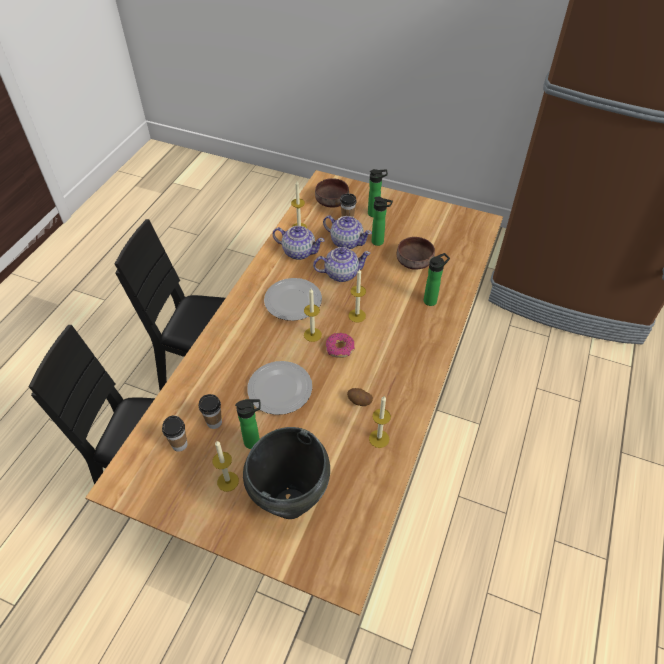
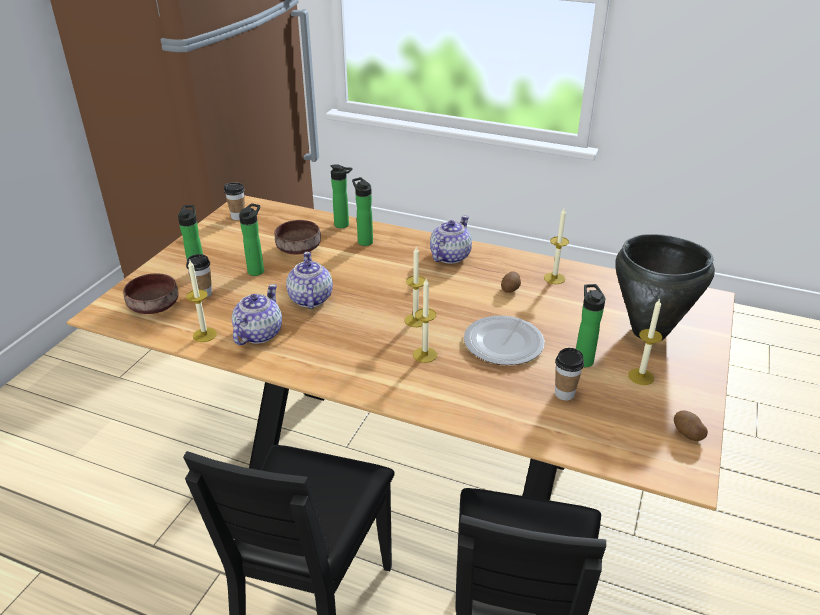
camera: 90 degrees left, 15 degrees down
(157, 498) = (687, 433): none -> potato
(179, 444) = (606, 422): cup -> cup (238, 217)
(293, 301) = (357, 337): plate -> none
(340, 348) = (437, 300): donut -> none
(346, 242) = (249, 294): teapot -> teapot (449, 256)
(357, 315) = (385, 288): candle -> candle (425, 355)
(458, 286) = (344, 225): none -> bottle

